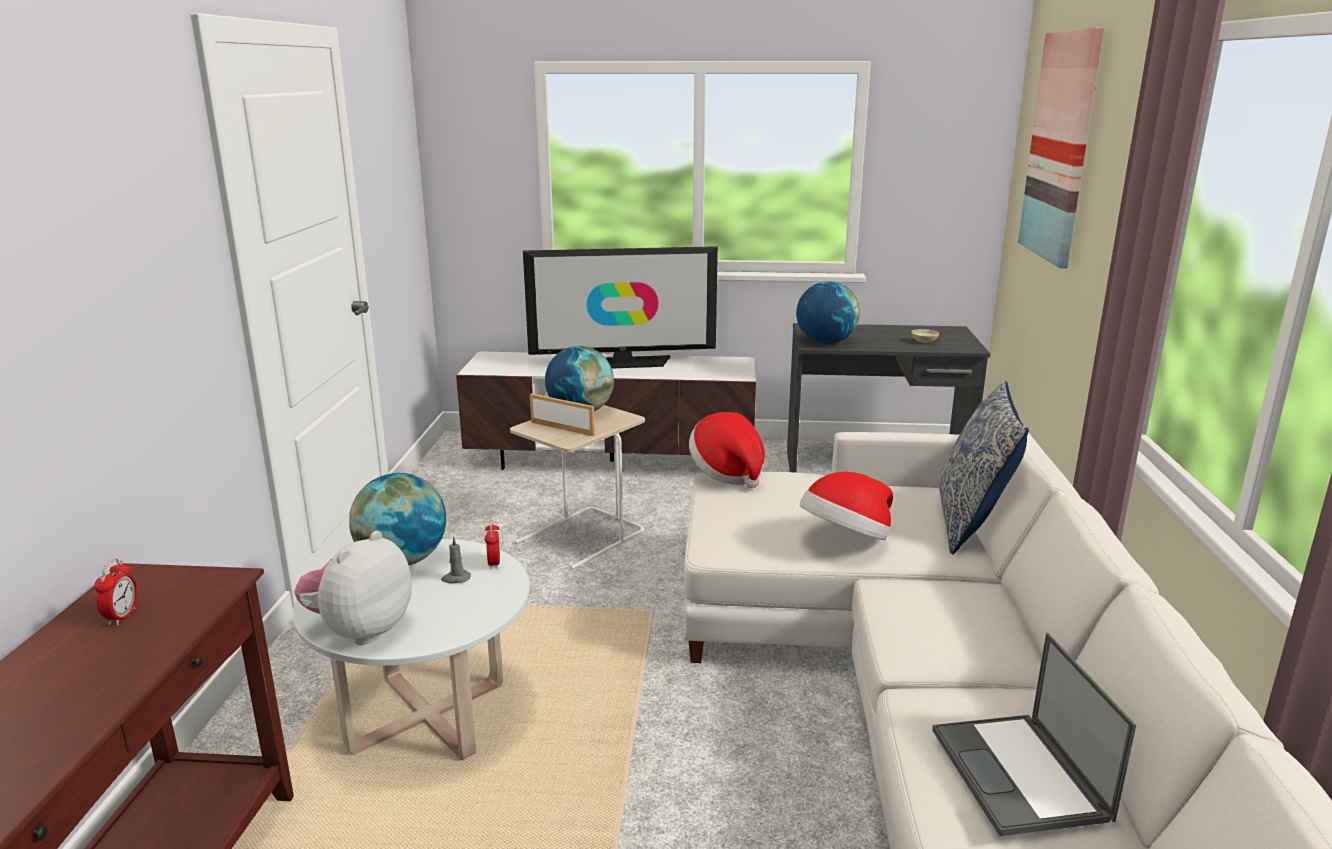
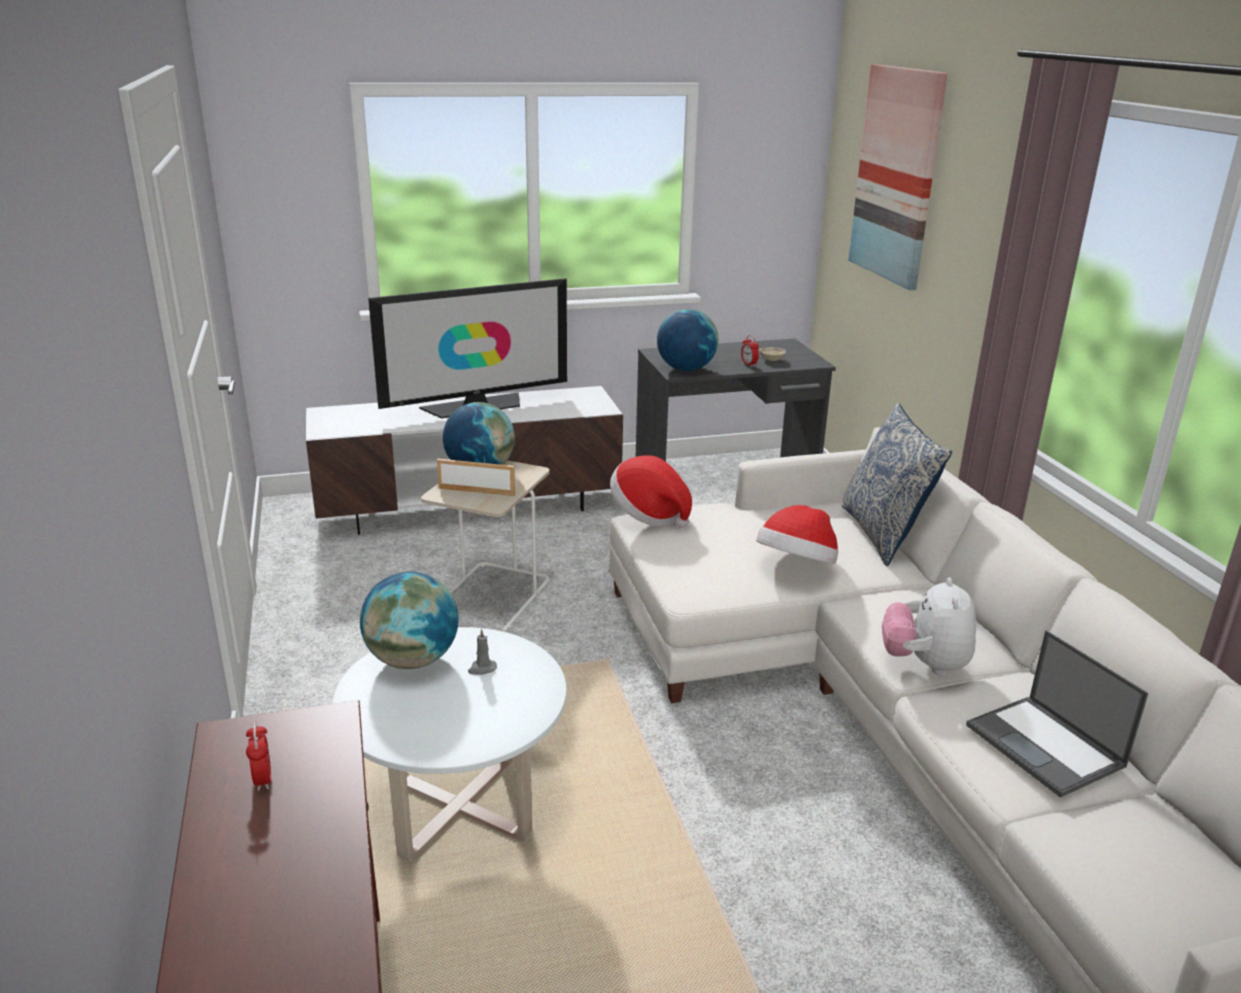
camera: 20 degrees left, 5 degrees up
(360, 630) = (431, 740): plush toy -> plush toy (924, 664)
(494, 563) = (507, 646): alarm clock -> alarm clock (749, 364)

